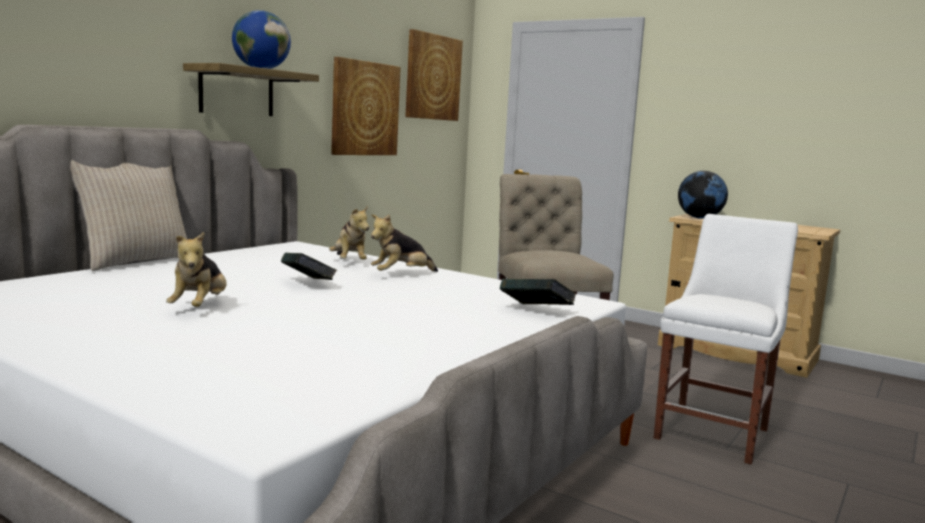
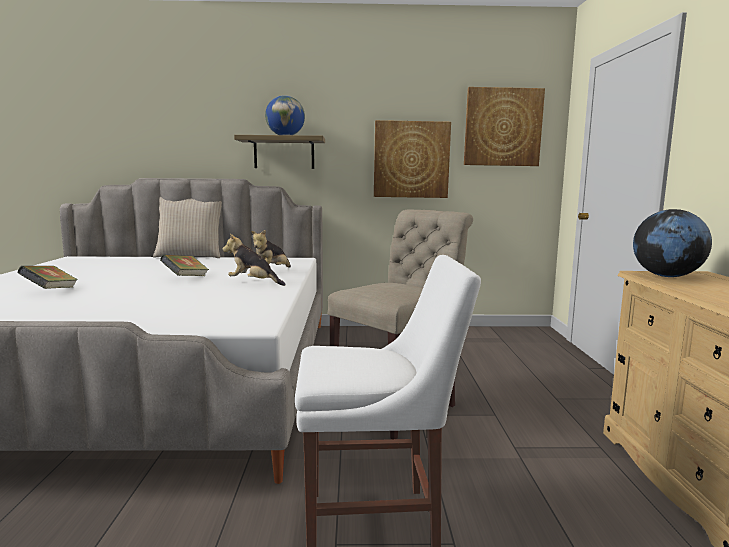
camera: 55 degrees right, 0 degrees up
(200, 307) = (98, 278): plush toy -> none
(536, 312) = (187, 319): book -> book (50, 291)

